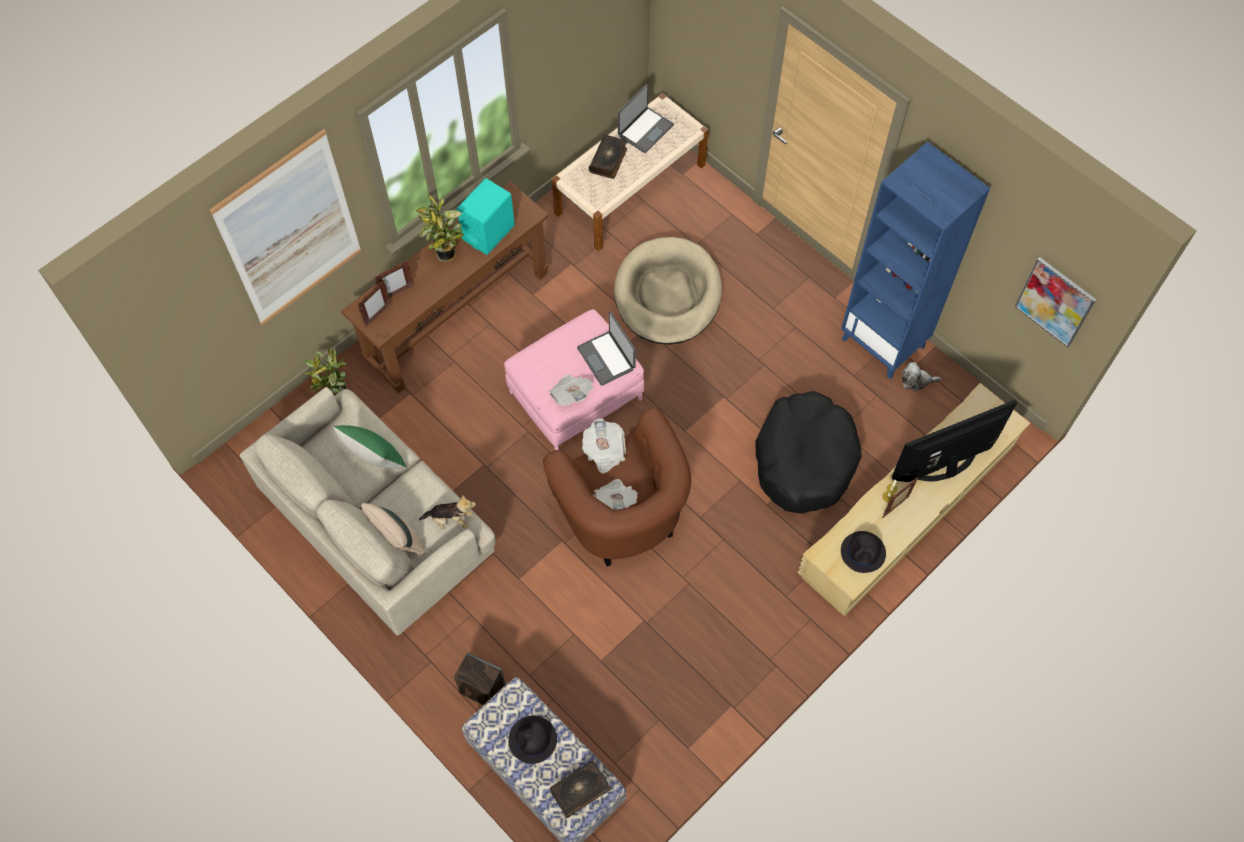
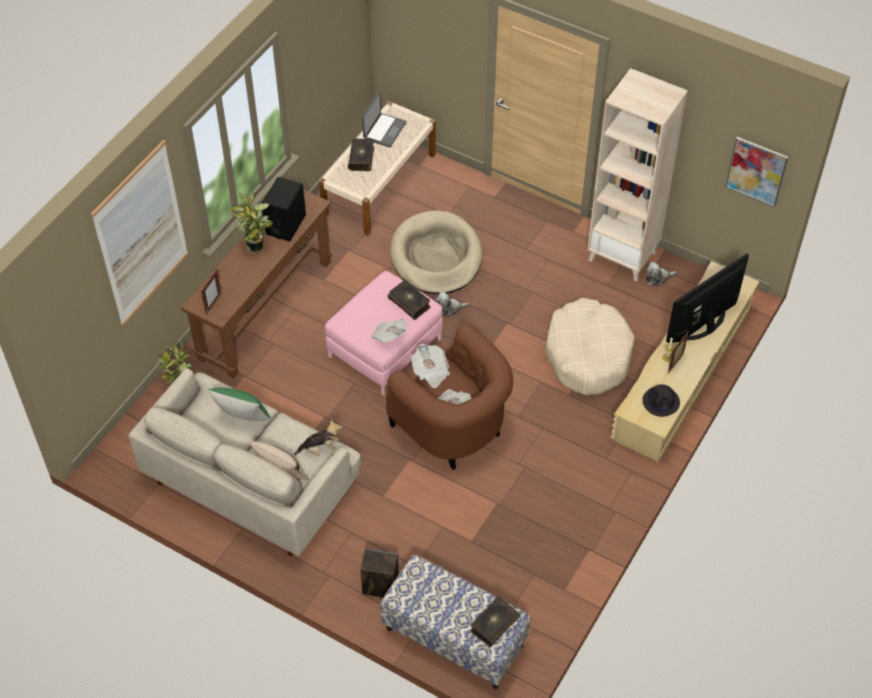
camera: 15 degrees left, 10 degrees down
(397, 293) = (224, 284): picture frame -> none
(488, 232) = (285, 224): turquoise speaker -> black speaker
(532, 740) = (443, 597): black hat -> none
(607, 358) = (410, 303): laptop -> book
(663, 364) = (449, 309): none -> plush toy
(804, 459) = (588, 355): black dog bed -> beige dog bed
(884, 343) = (623, 256): blue bookcase -> beige bookcase

